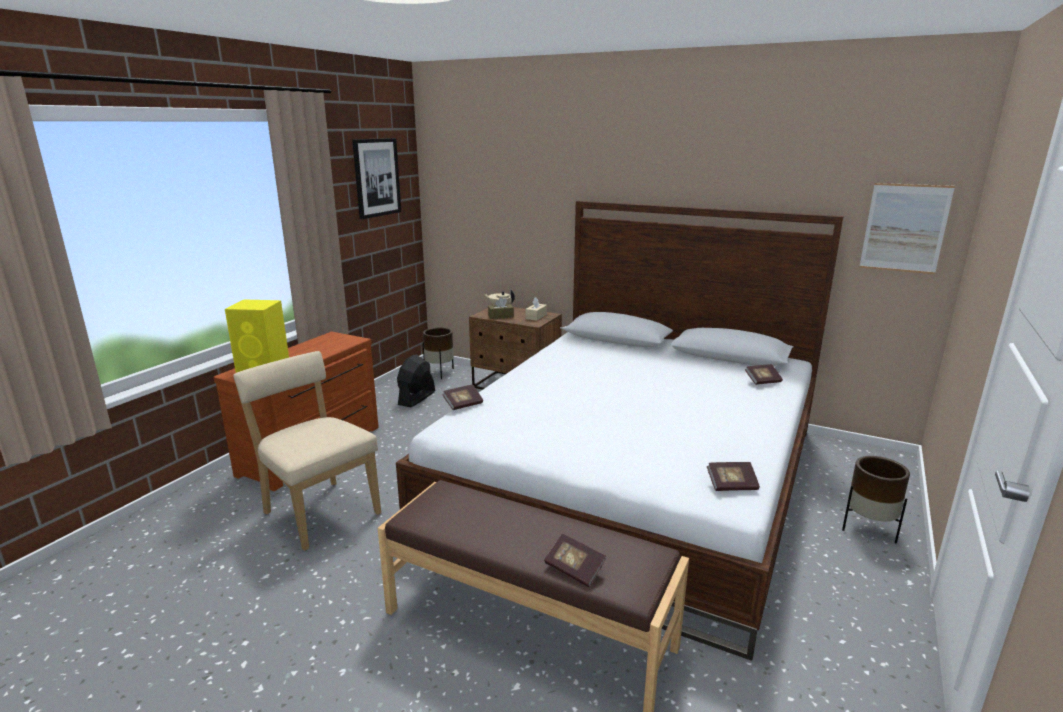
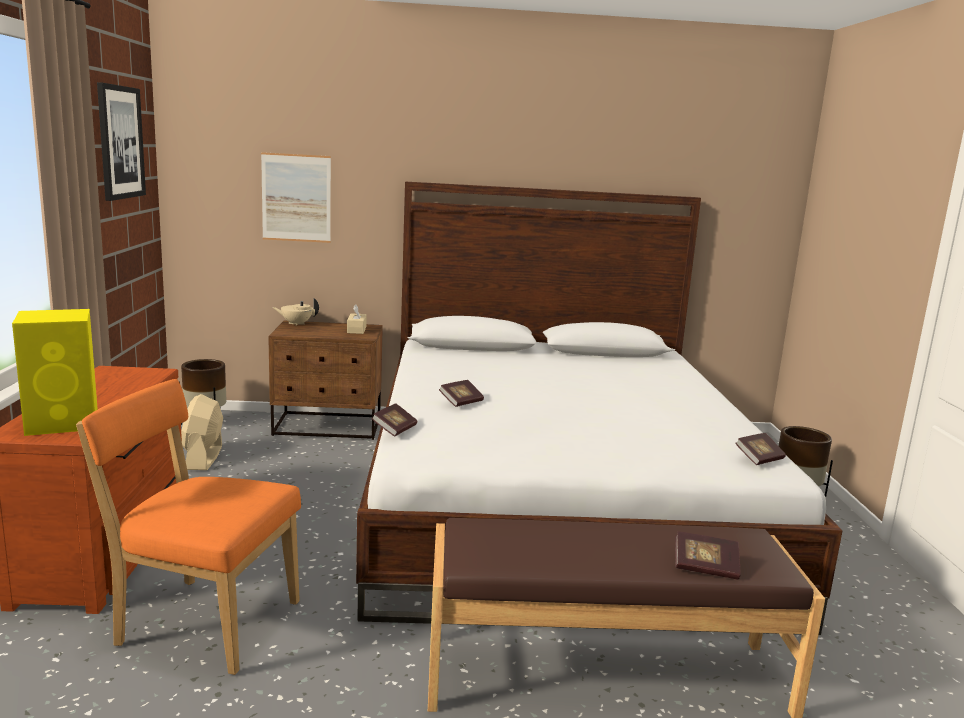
camera: 30 degrees left, 5 degrees down
(319, 511) = (202, 622): beige chair -> orange chair
(416, 398) = (203, 458): black fan -> beige fan
(501, 316) = (311, 332): brown tissue box -> none
(762, 381) = (664, 369): book -> book (461, 402)
(904, 228) = (751, 208): picture -> picture (296, 198)

